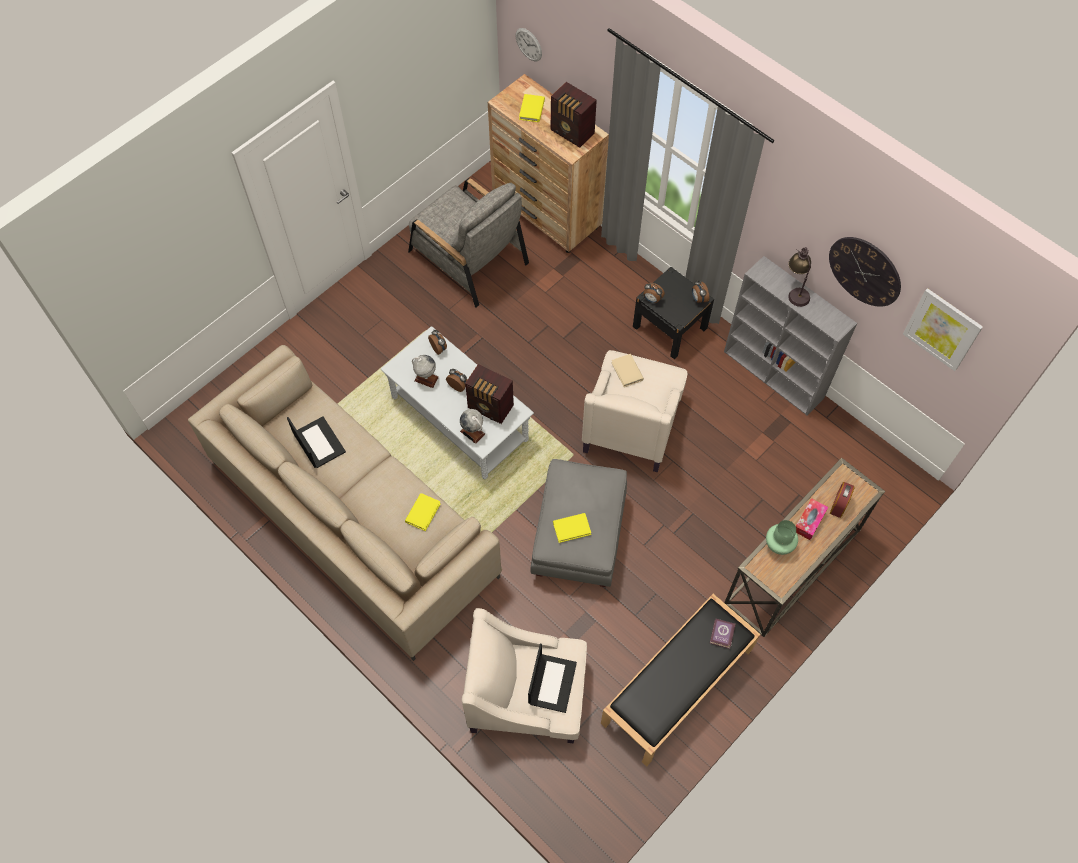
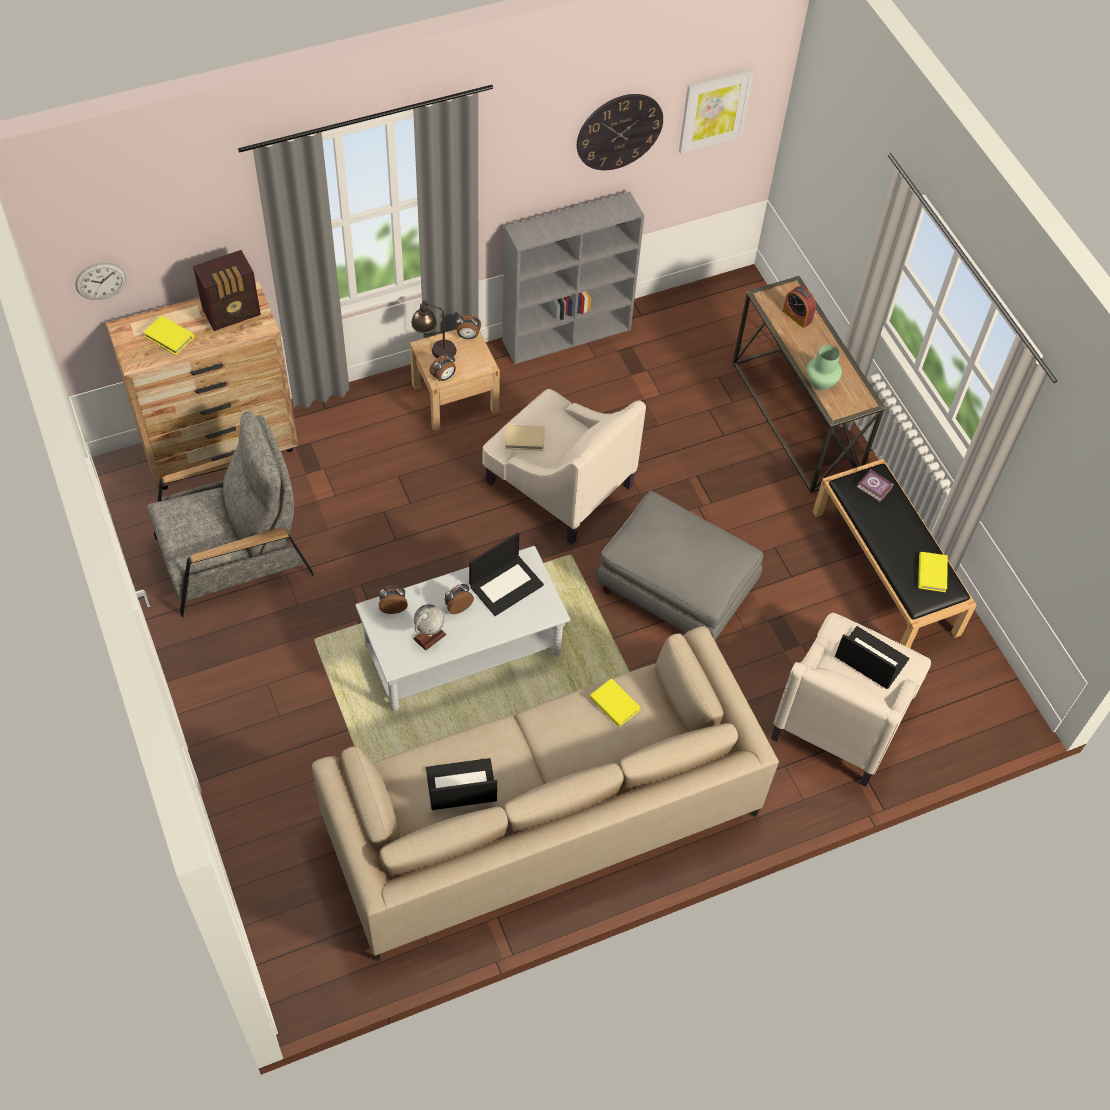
camera: 70 degrees left, 5 degrees down
(472, 432) = (530, 615): globe -> none
(491, 407) = (506, 584): radio -> laptop
(571, 528) = (701, 566): yellow book -> yellow book (931, 573)
(670, 327) = (455, 398): black nightstand -> beige nightstand
(796, 290) = (563, 219): table lamp -> table lamp (434, 349)
(809, 521) = (805, 347): tissue box -> none

